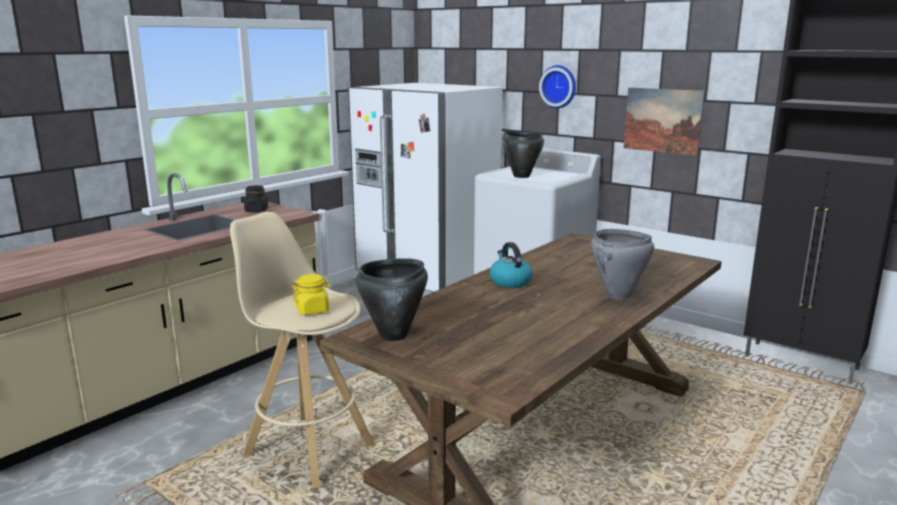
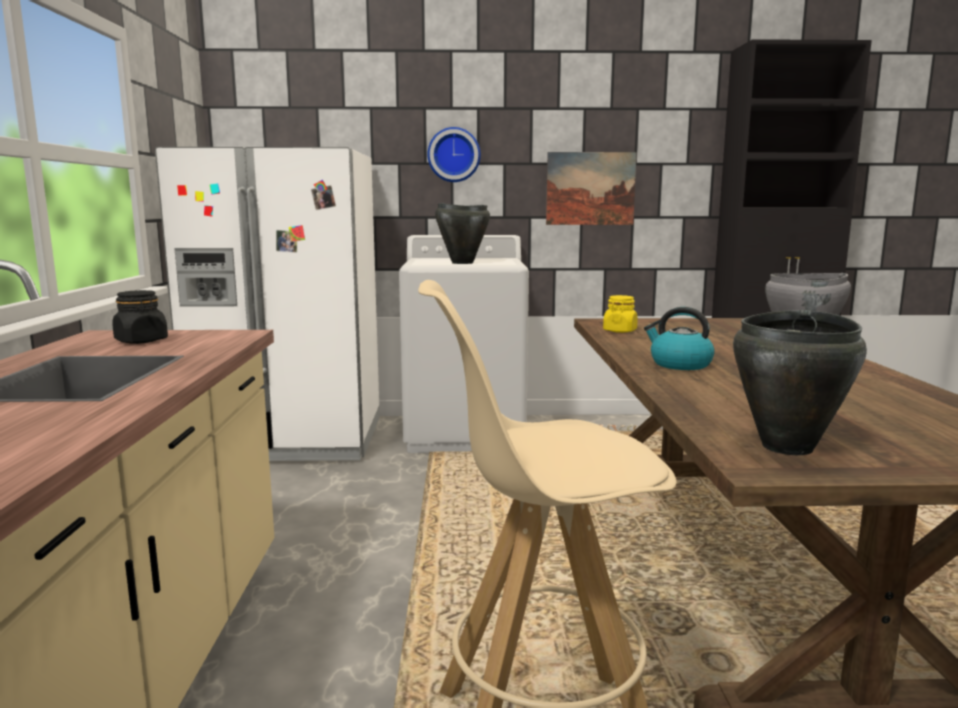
camera: 40 degrees left, 5 degrees down
(312, 310) = (601, 450): yellow jar -> yellow jar (620, 331)

